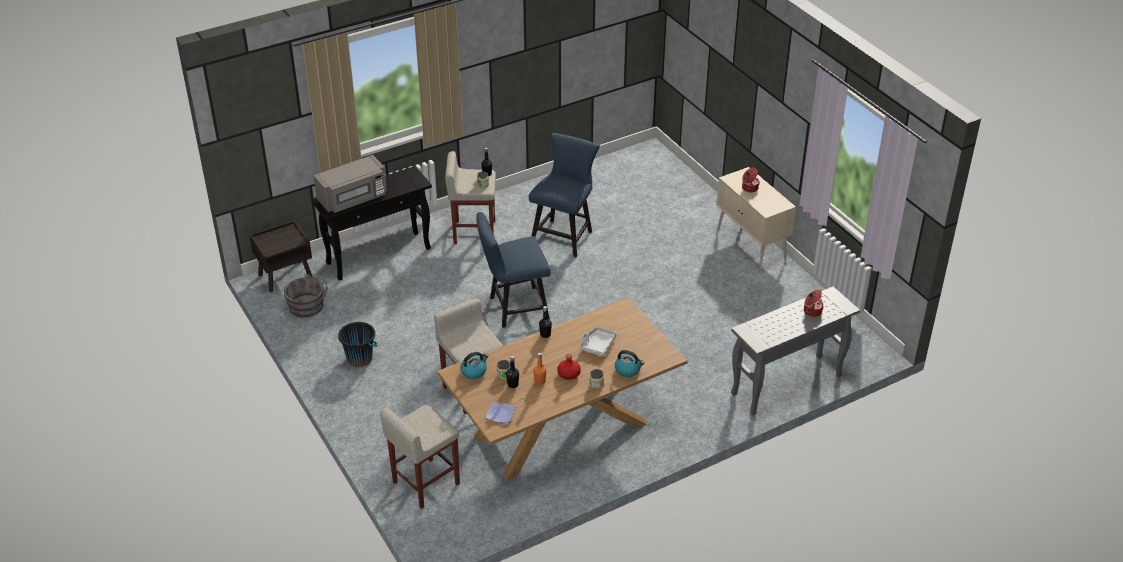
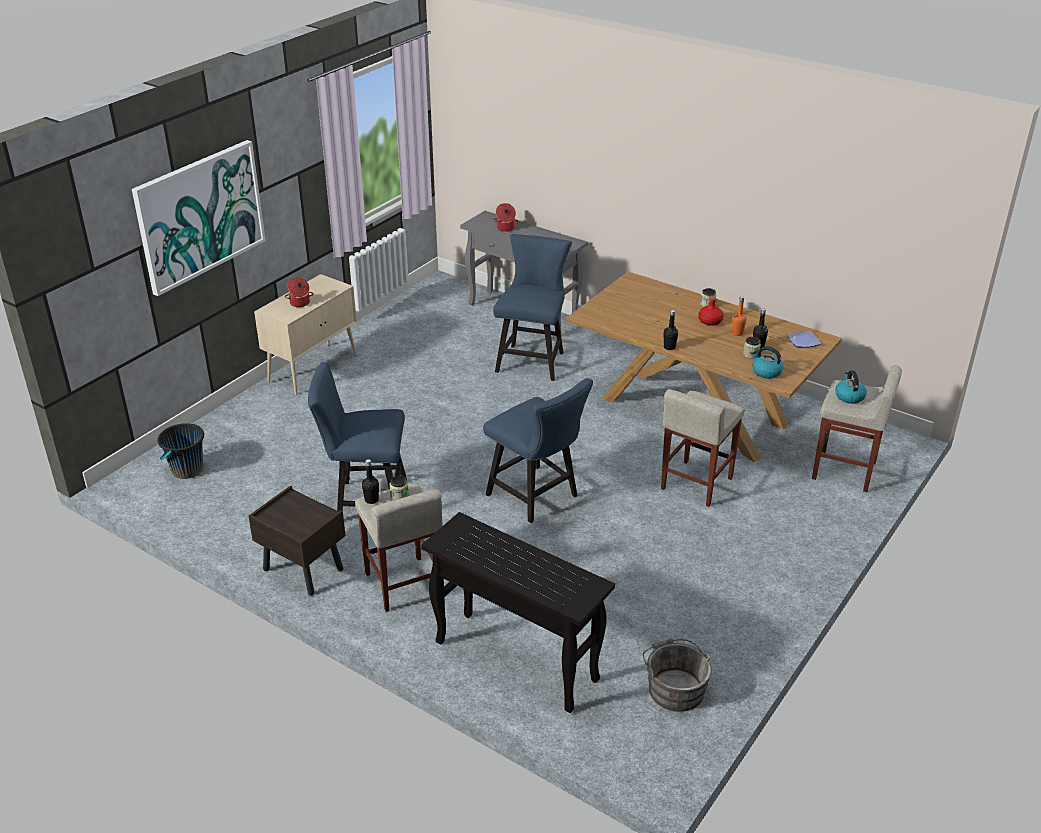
camera: 115 degrees left, 5 degrees down
(286, 276) = (632, 748): brown nightstand -> brown nightstand (302, 569)
(353, 199) = (547, 574): grey microwave -> none
(360, 358) = (725, 591): black bucket -> black bucket (187, 470)
(598, 345) = (654, 316): grey tray -> none
(628, 370) = (671, 294): kettle -> kettle (849, 396)
(699, 364) = (532, 359): none -> blue chair
(741, 69) = (200, 215): none -> picture

